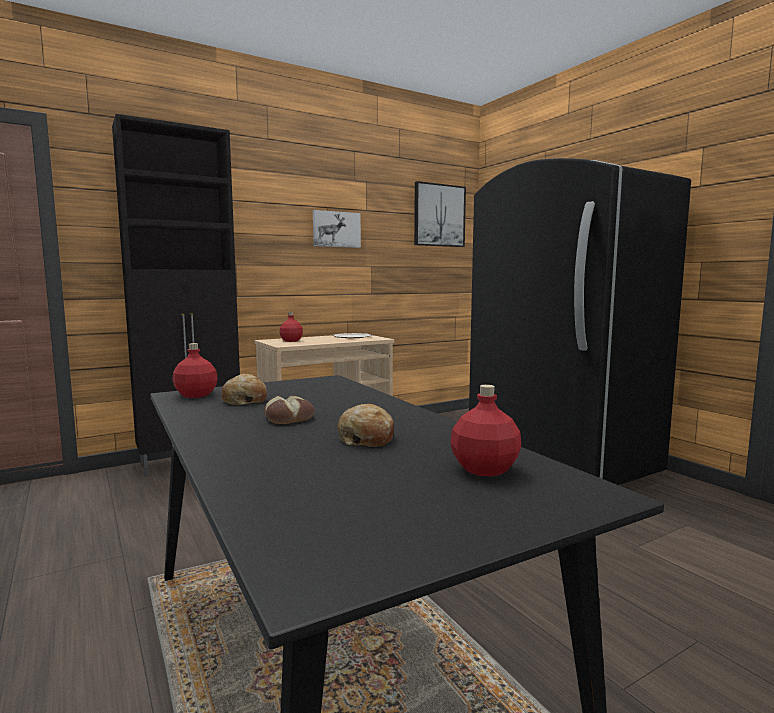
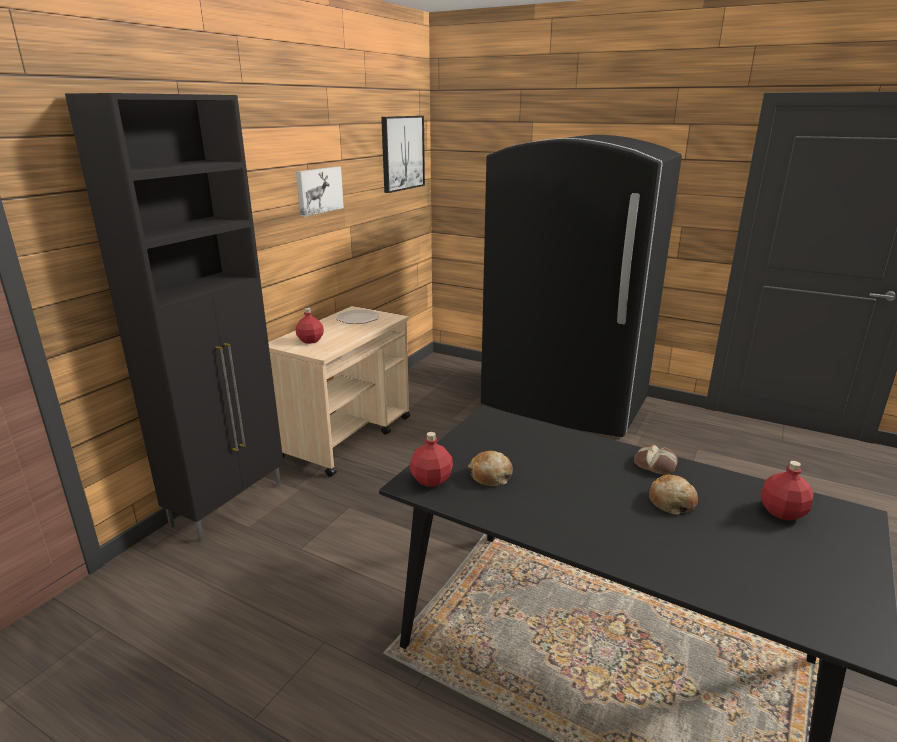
camera: 30 degrees left, 15 degrees up
(289, 418) = (575, 491): bread -> bread (655, 464)

